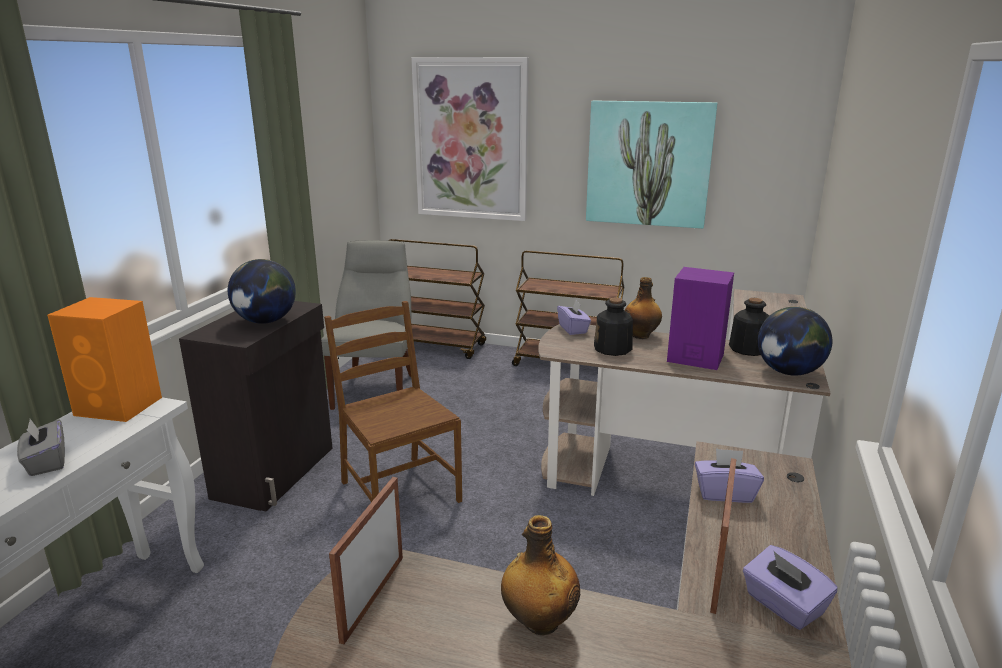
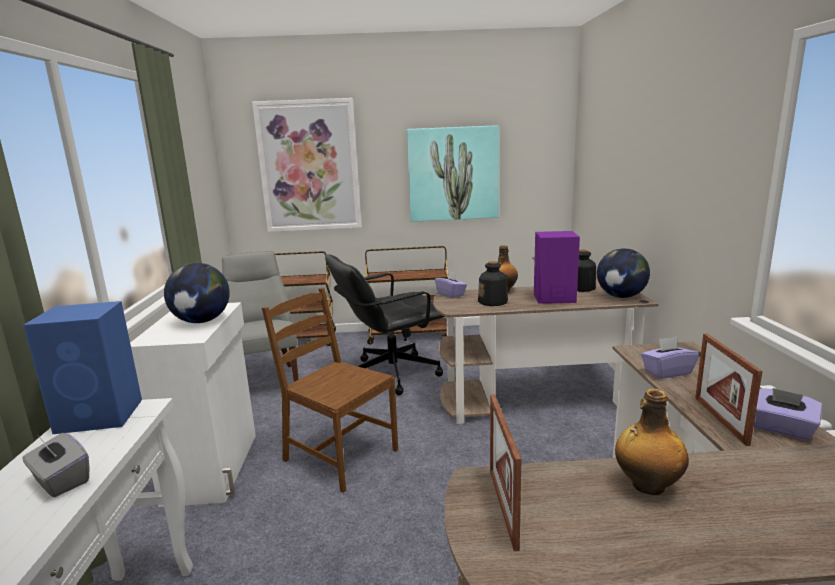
camera: 20 degrees left, 5 degrees down
(120, 406) = (102, 416): orange speaker -> blue speaker
(276, 472) = (214, 467): black cabinet -> white cabinet
(515, 408) = (391, 373): none -> black office chair

